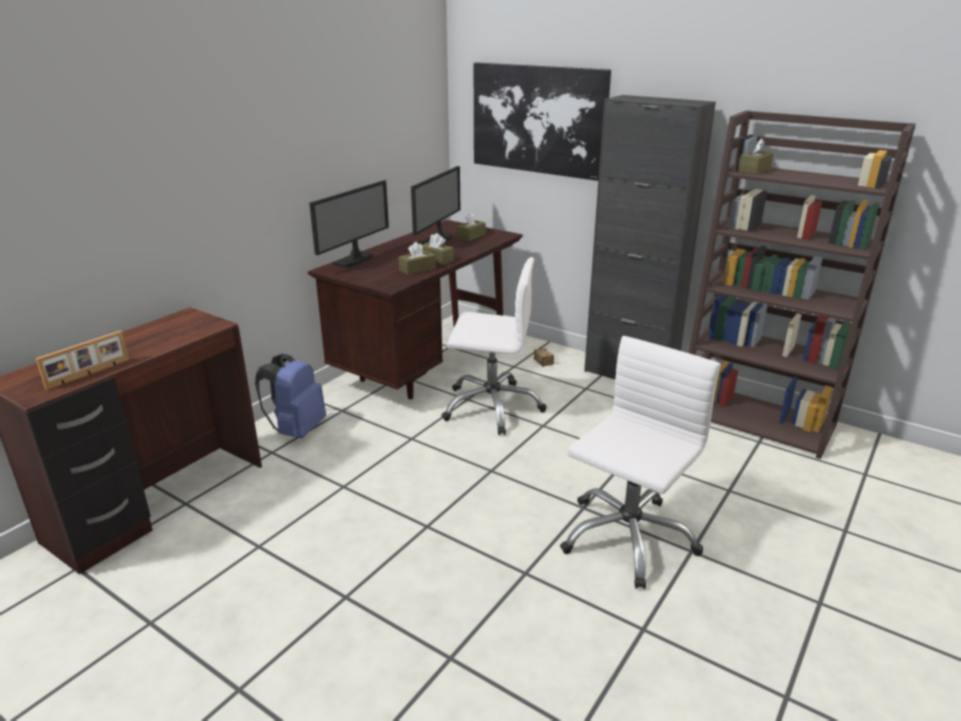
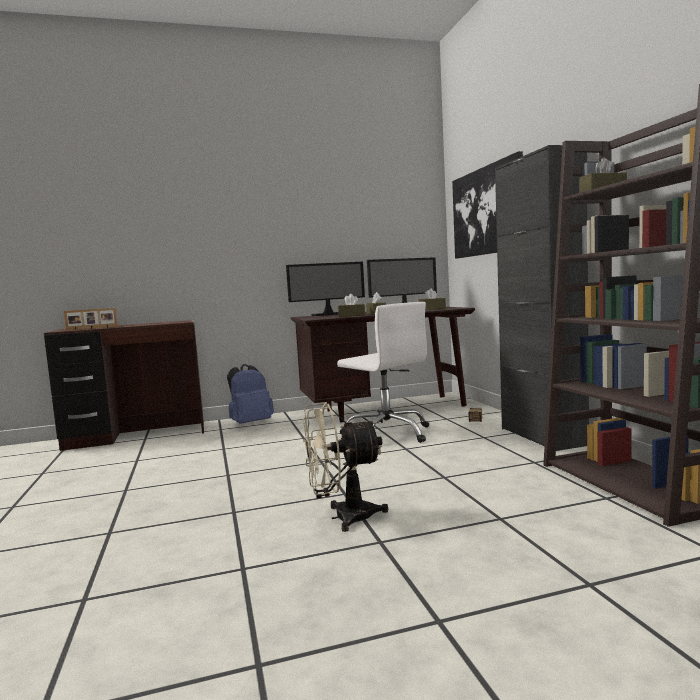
camera: 40 degrees right, 20 degrees down
(627, 537) = (343, 517): white office chair -> beige fan

